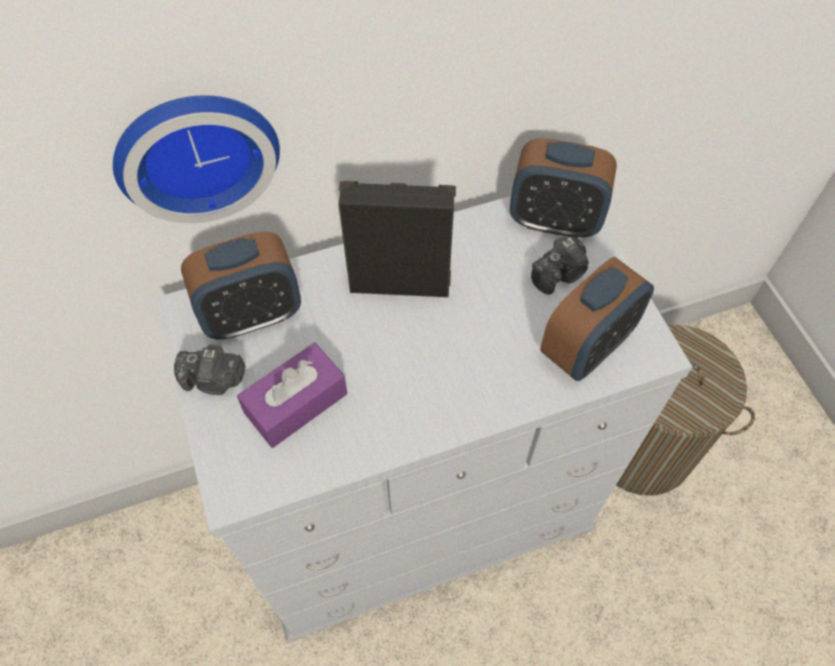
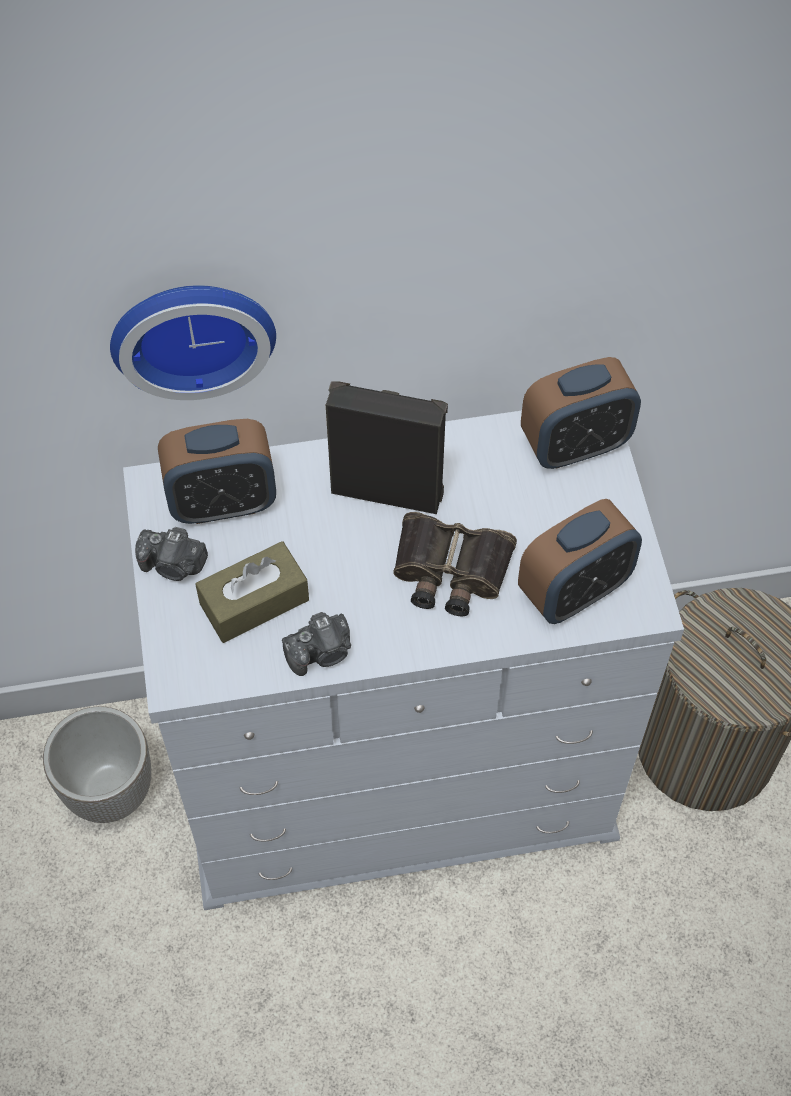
camera: 10 degrees right, 0 degrees up
(198, 557) = (110, 790): none -> planter
(296, 403) = (254, 602): purple tissue box -> brown tissue box
(471, 347) = (449, 571): none -> binoculars
(554, 220) = (575, 445): alarm clock -> alarm clock turned 45 degrees counterclockwise
(559, 274) = (565, 507): camera -> camera (321, 653)

